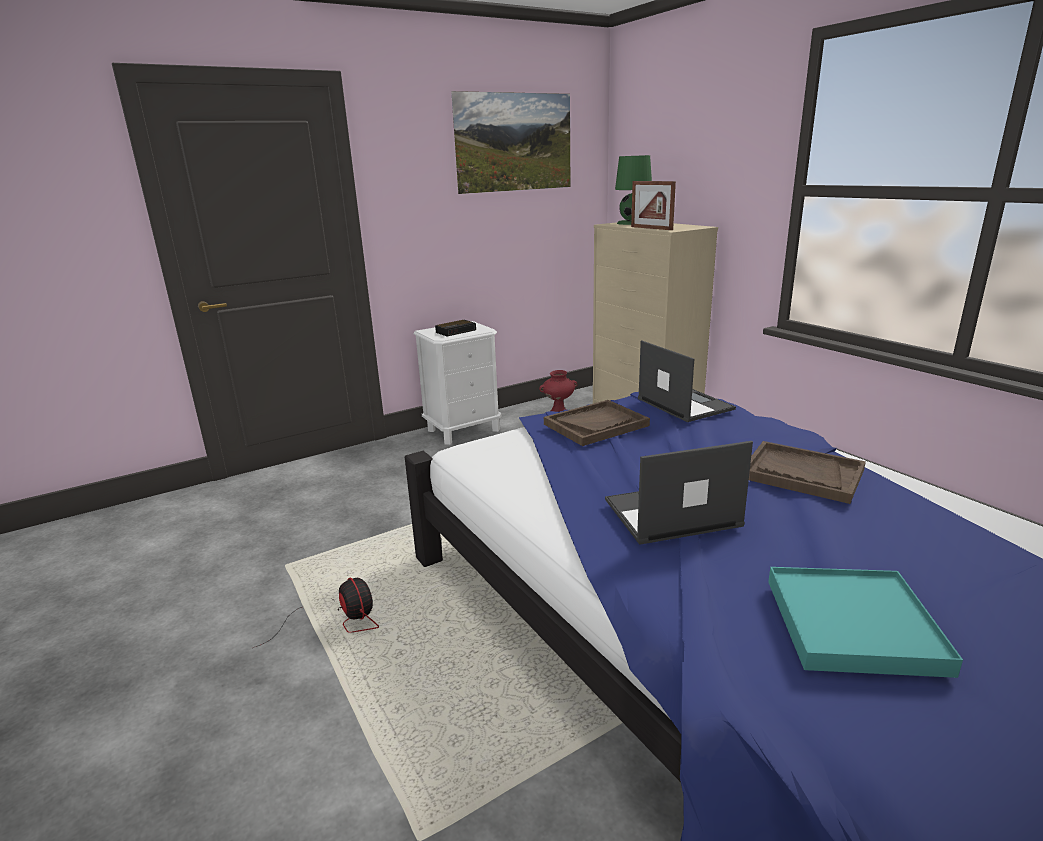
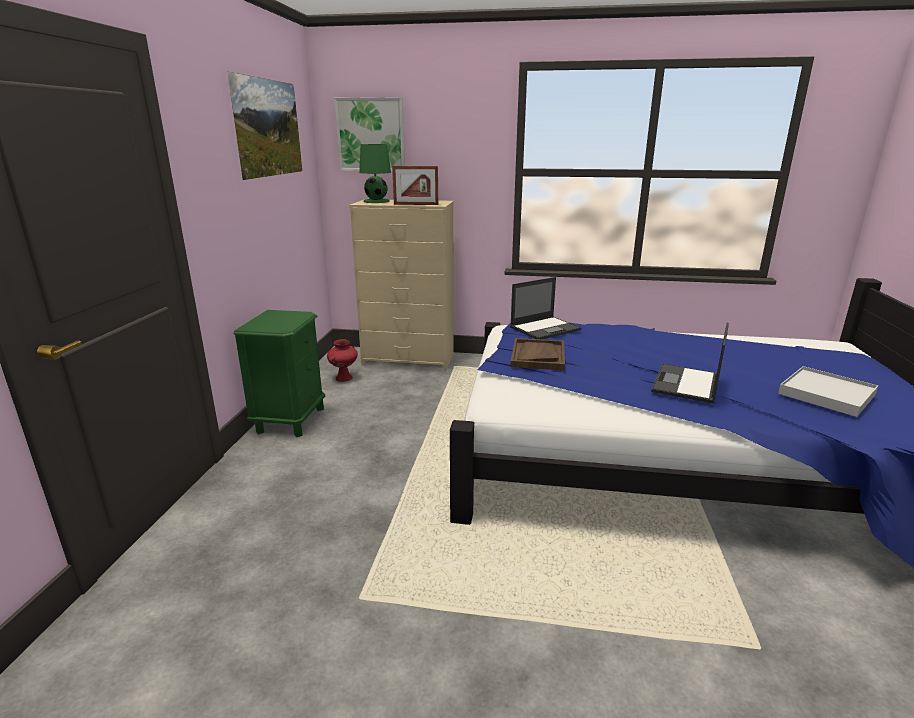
camera: 50 degrees left, 0 degrees up
(338, 621) = (489, 597): fan -> none
(456, 331) = (281, 321): alarm clock -> none
(463, 430) = (290, 420): white nightstand -> green nightstand
(651, 144) = (371, 135): none -> picture
(683, 404) = (545, 328): laptop -> laptop turned 135 degrees clockwise
(801, 474) = (675, 344): brown tray -> none
(852, 624) = (826, 394): turquoise tray -> white tray

